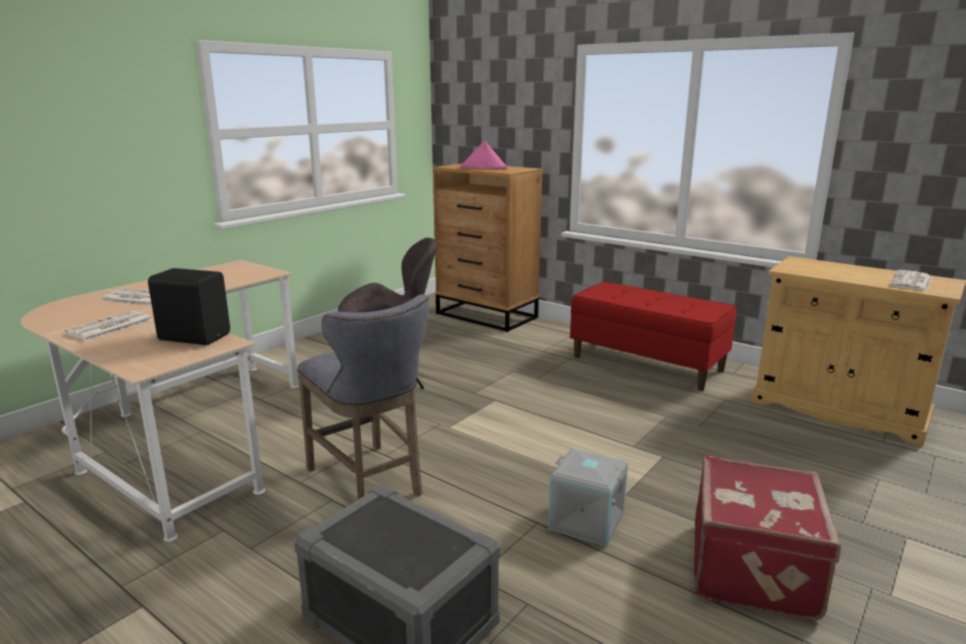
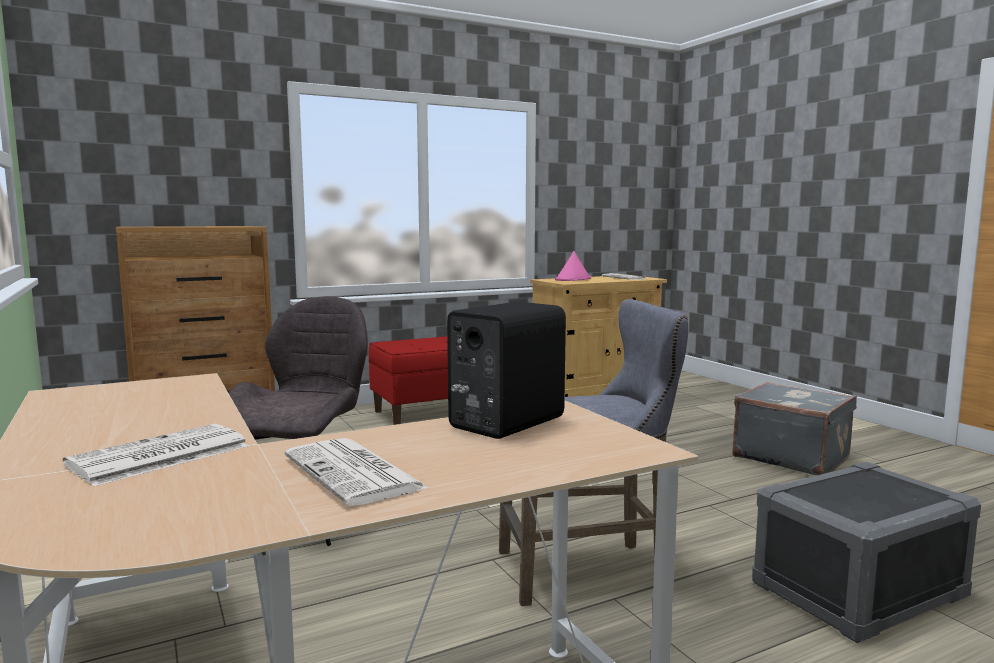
camera: 65 degrees left, 10 degrees down
(483, 168) = (192, 226): pink hat -> pink hat (573, 280)
(585, 522) = (714, 488): grey storage box -> none
(755, 569) = (791, 457): red suitcase -> grey suitcase

